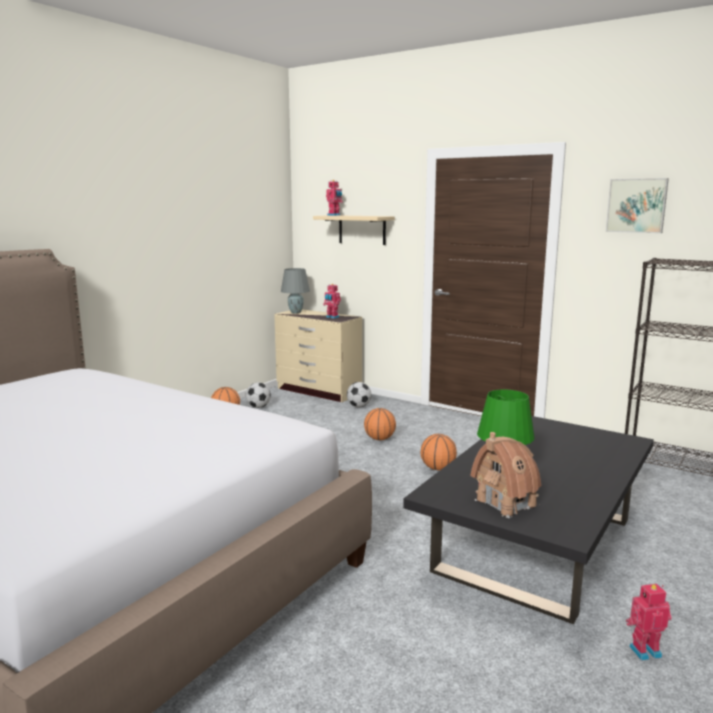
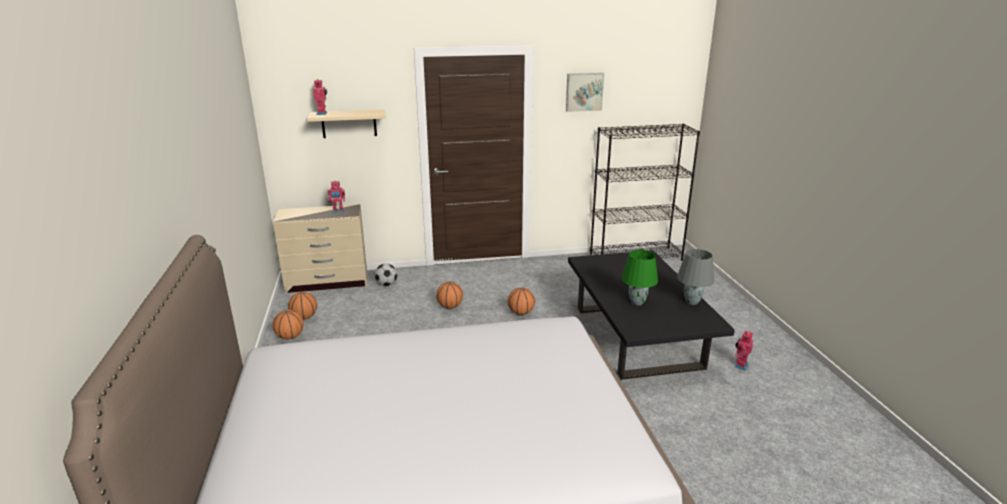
camera: 45 degrees left, 10 degrees up
(258, 407) = (304, 317): football -> basketball
(295, 312) = (290, 214): grey table lamp -> grey table lamp (692, 302)
(506, 503) = (668, 319): toy house -> none

